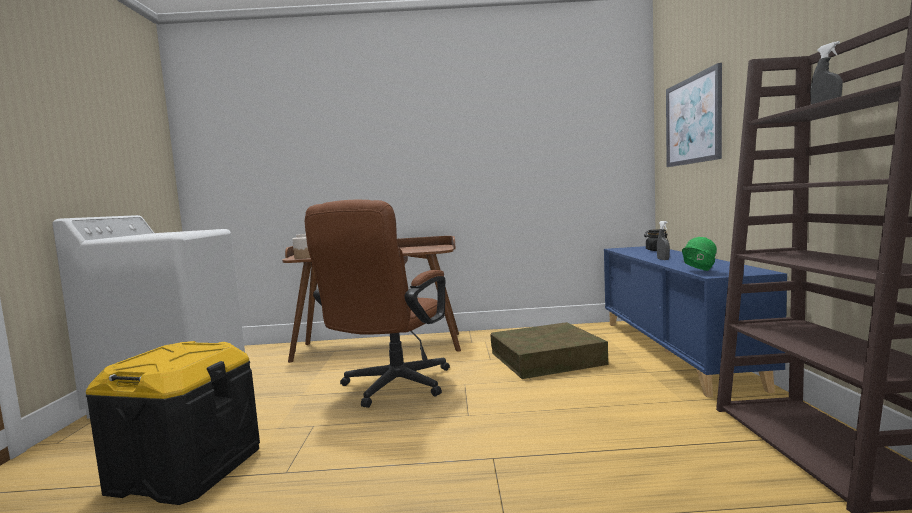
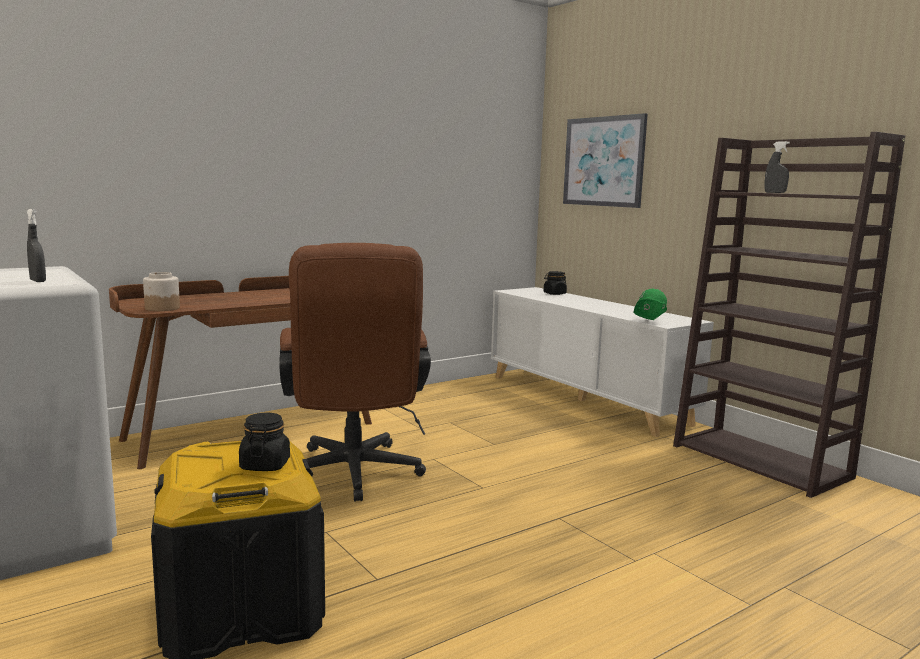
camera: 35 degrees left, 5 degrees up
(176, 360) = (265, 465): none -> black jar
(547, 358) = (481, 420): brown storage box -> none
(663, 259) = (587, 306): grey spray bottle -> grey spray bottle (38, 281)
(674, 351) = (586, 399): blue cabinet -> white cabinet

